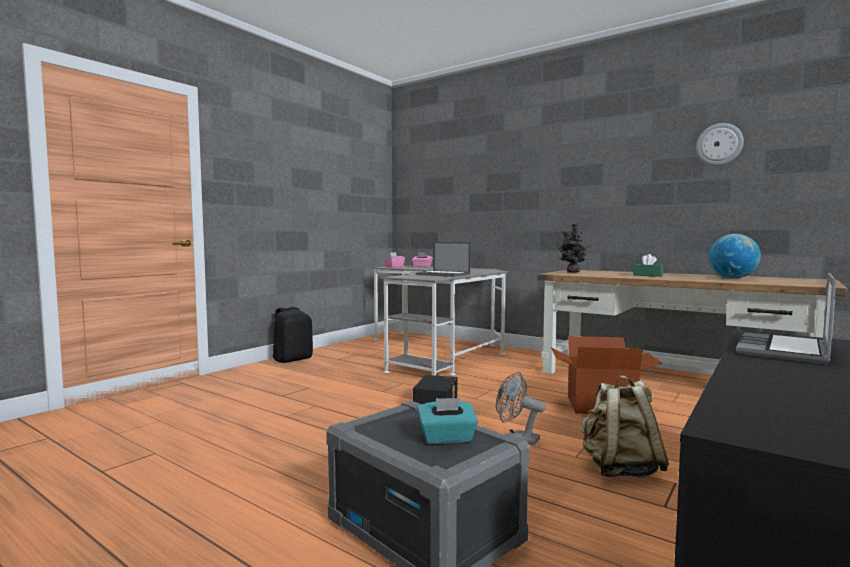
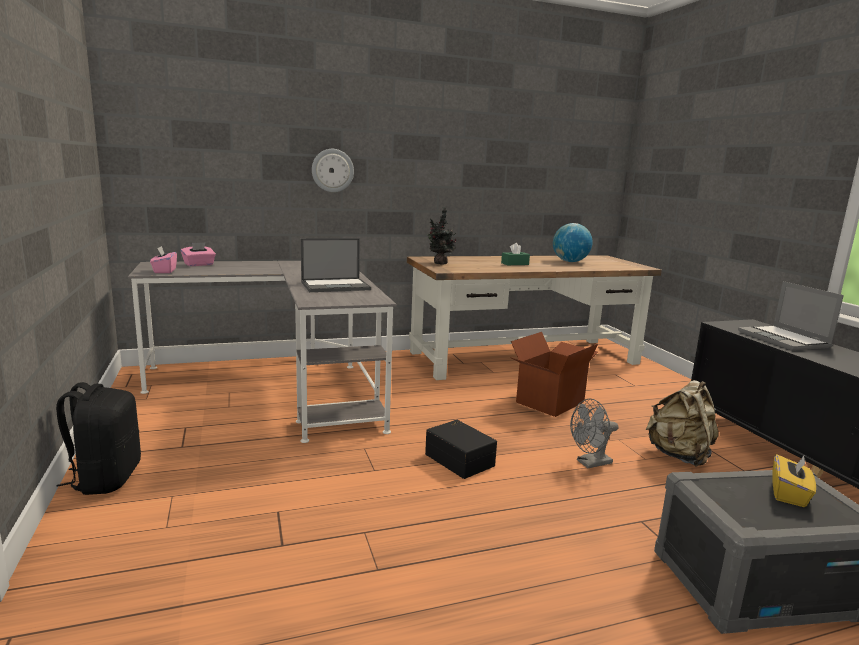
camera: 55 degrees left, 10 degrees up
(447, 438) = (789, 494): turquoise tissue box -> yellow tissue box
(719, 144) = (542, 134): wall clock -> wall clock (332, 170)

